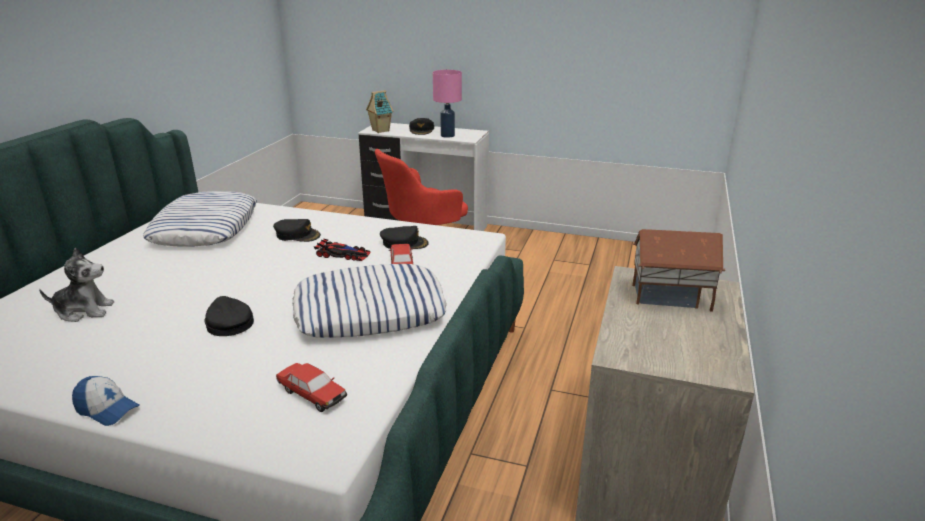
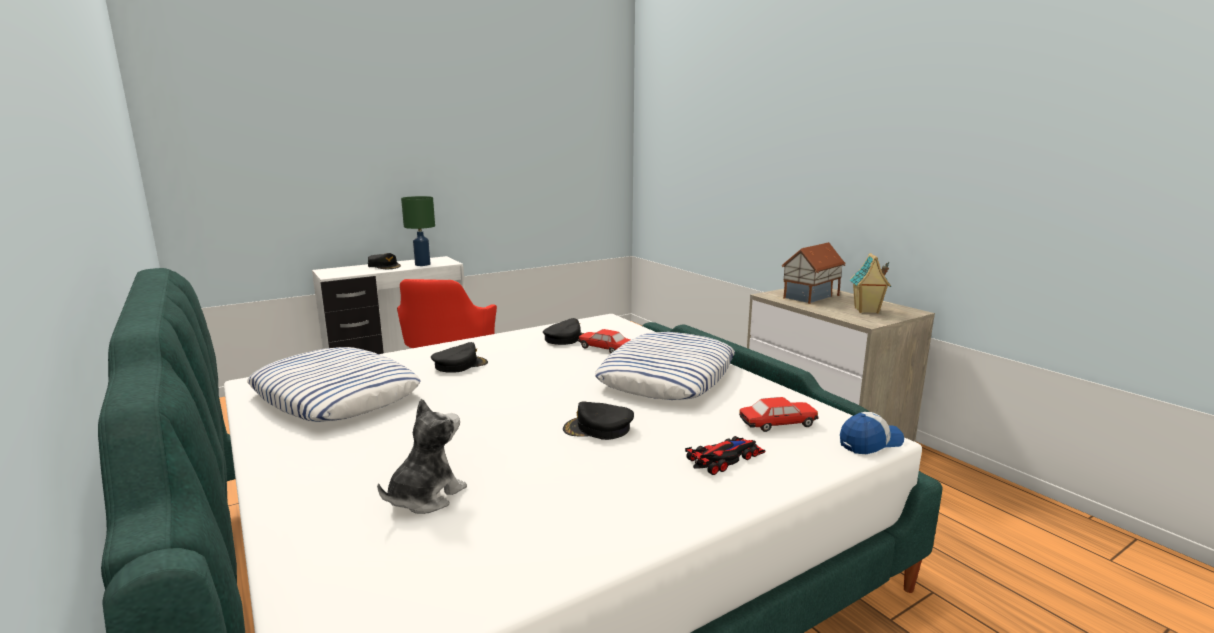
camera: 50 degrees left, 10 degrees down
(107, 409) = (696, 517): cap -> cap (870, 443)
(343, 254) = (542, 360): toy car -> toy car (725, 458)
(380, 131) = (342, 274): toy house -> toy house (866, 311)
(447, 135) = (422, 264): pink table lamp -> green table lamp

